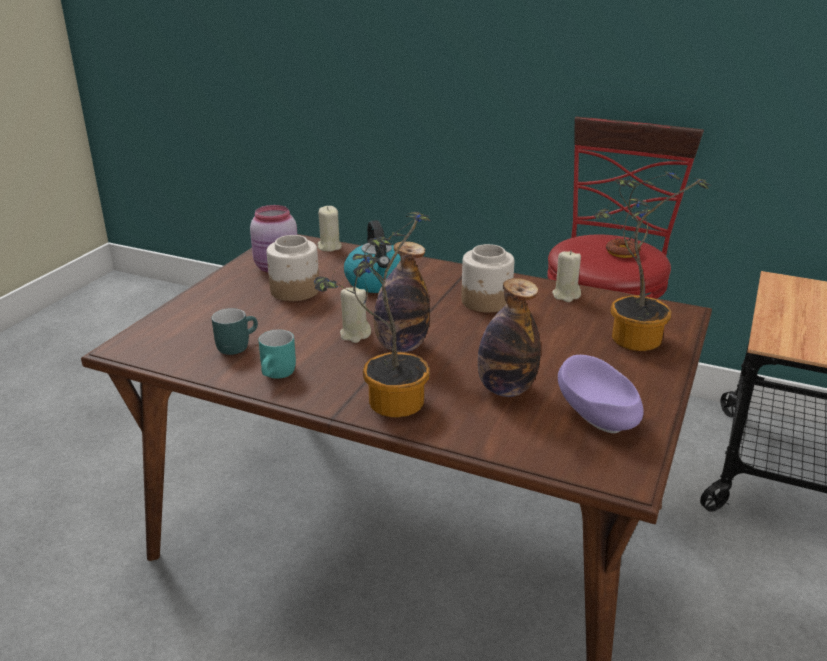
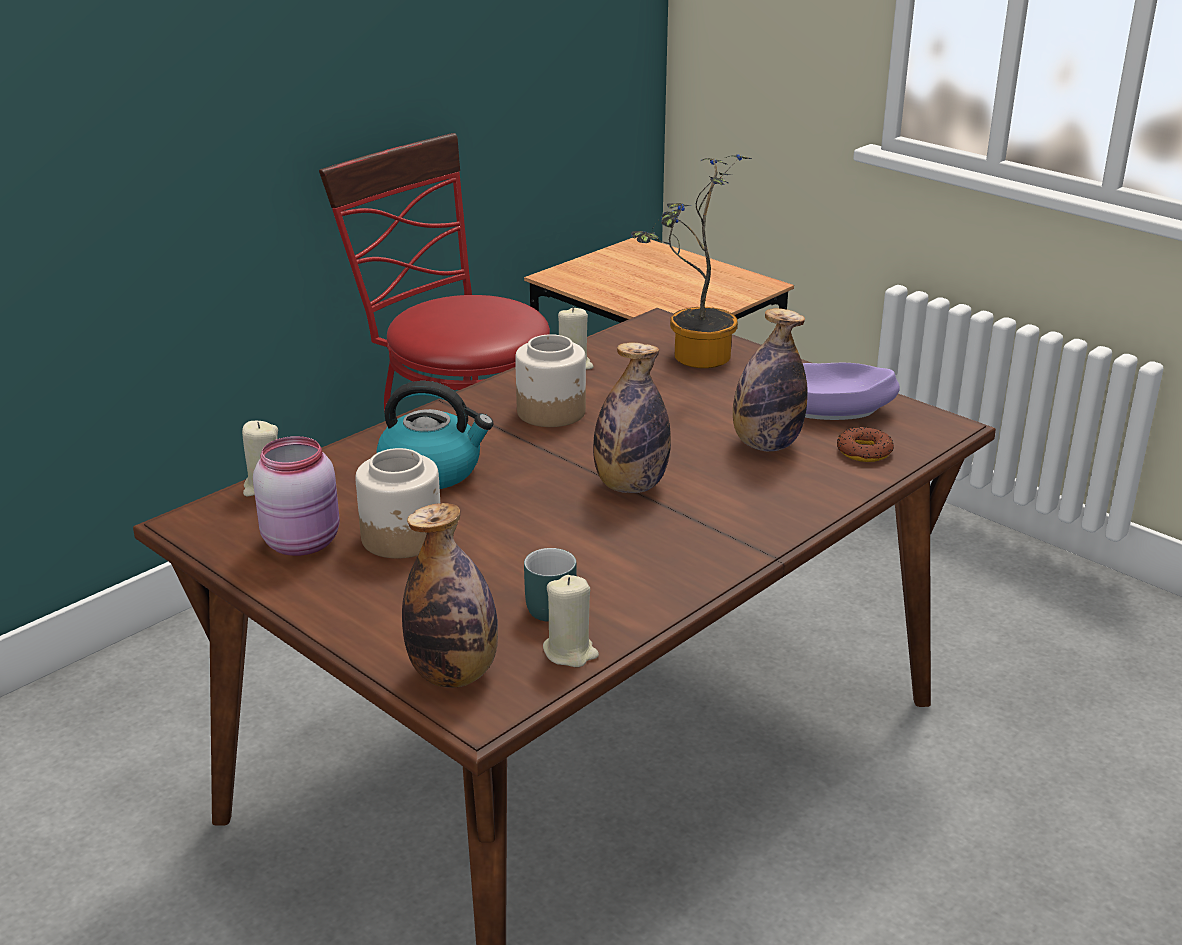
camera: 70 degrees left, 0 degrees up
(158, 333) = (454, 674): none -> bottle
(279, 374) = (650, 580): turquoise mug -> none
(355, 334) = (577, 511): beige candle -> beige candle (570, 652)
(387, 401) = (757, 517): potted plant -> none
(622, 252) = (481, 311): donut -> donut (863, 451)

